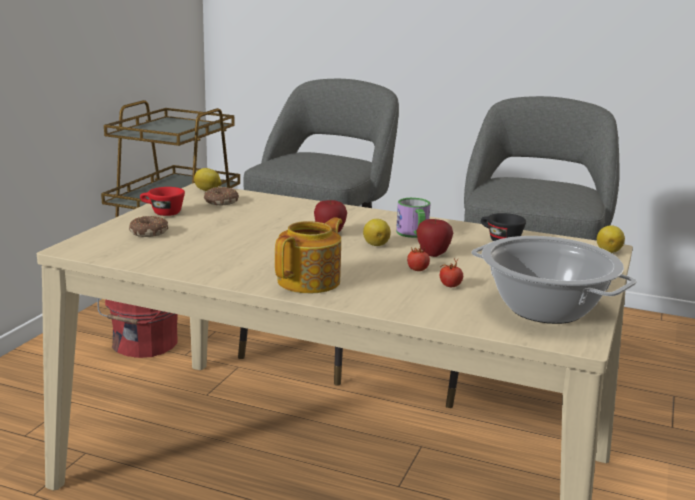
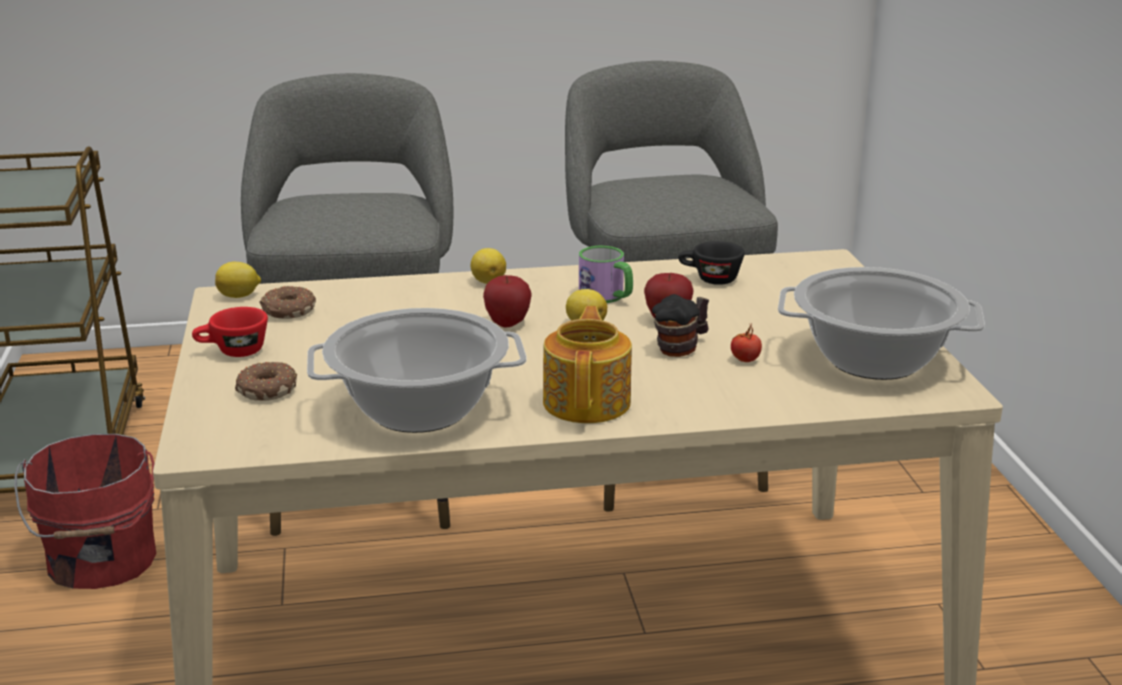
camera: 30 degrees left, 5 degrees up
(208, 260) = (418, 410): none -> cooking pot
(417, 270) = (681, 348): tomato -> mug
(609, 251) = (835, 263): lemon -> lemon (488, 281)

